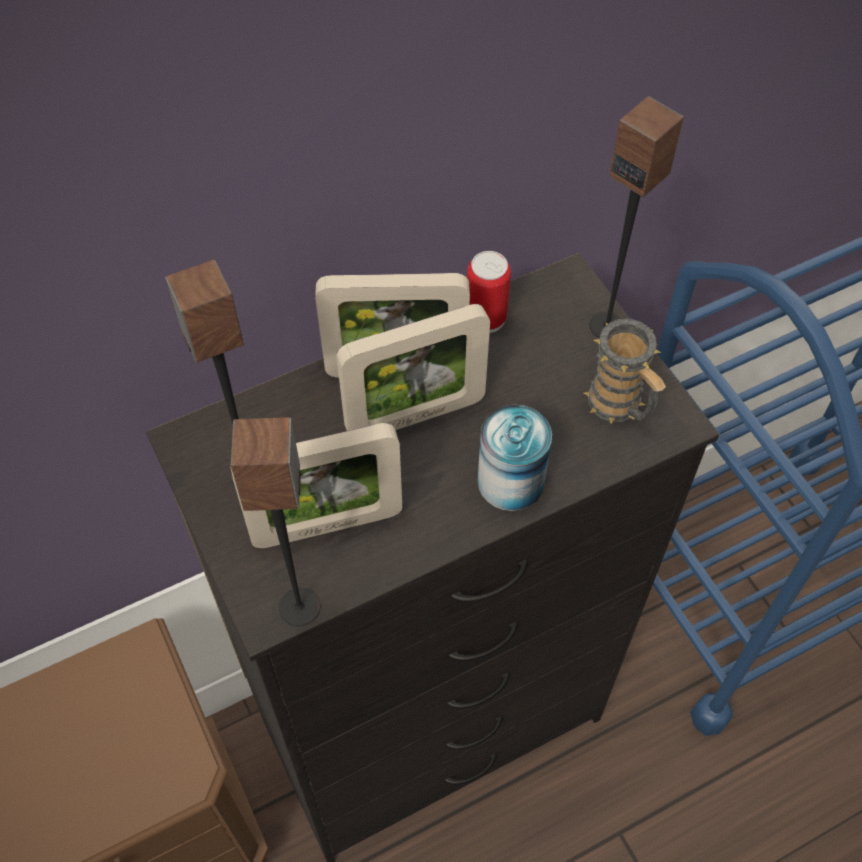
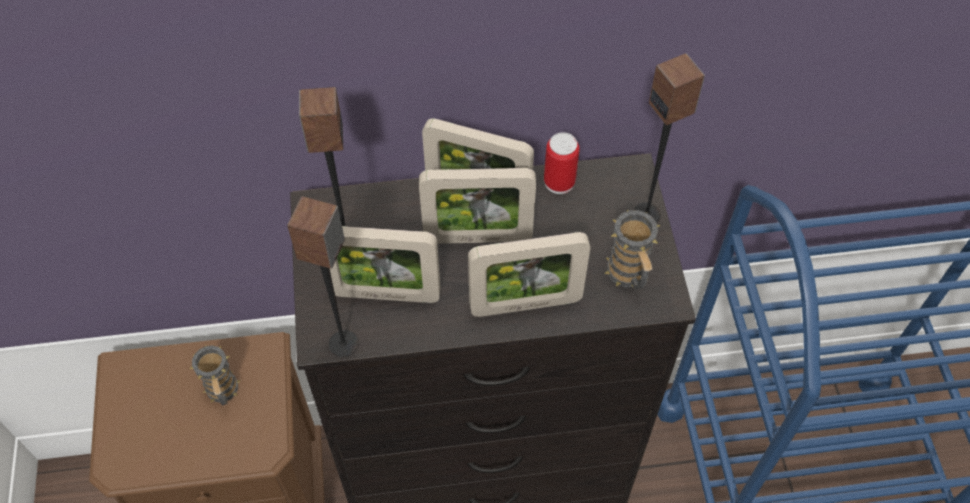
camera: 20 degrees right, 0 degrees up
(106, 722) = (223, 393): none -> mug
(510, 481) = (525, 304): can -> picture frame

